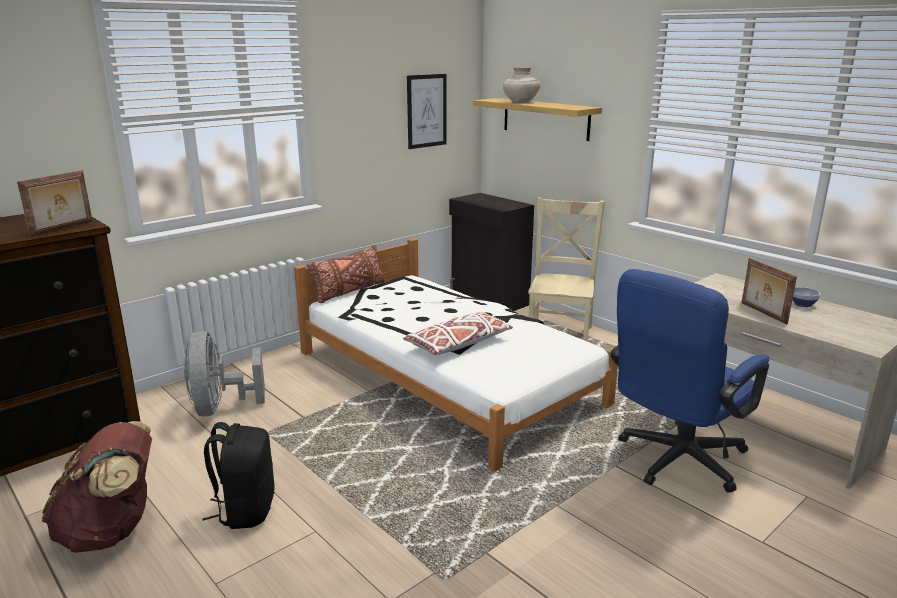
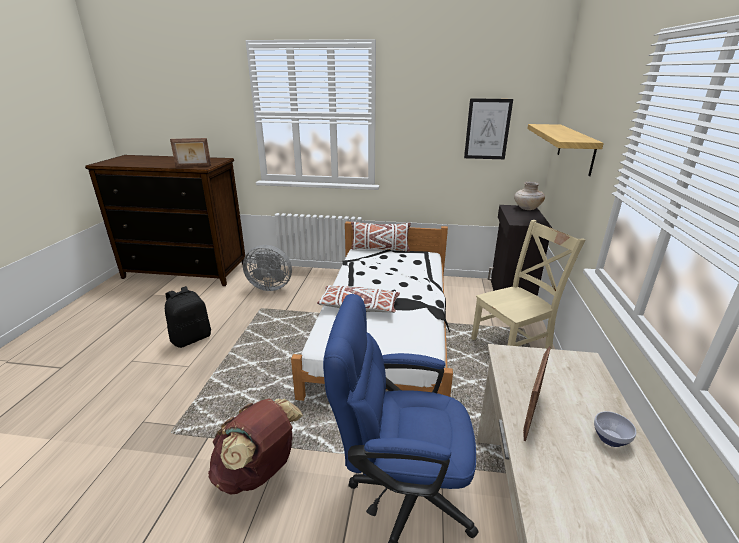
camera: 50 degrees right, 5 degrees up
(112, 531) = (154, 316): brown backpack -> brown backpack (258, 471)
(221, 407) = (270, 286): grey fan -> grey fan turned 120 degrees counterclockwise
(349, 292) = (380, 249): brown pillow -> white pillow
(520, 102) = (553, 129): beige vase -> beige vase (527, 208)

